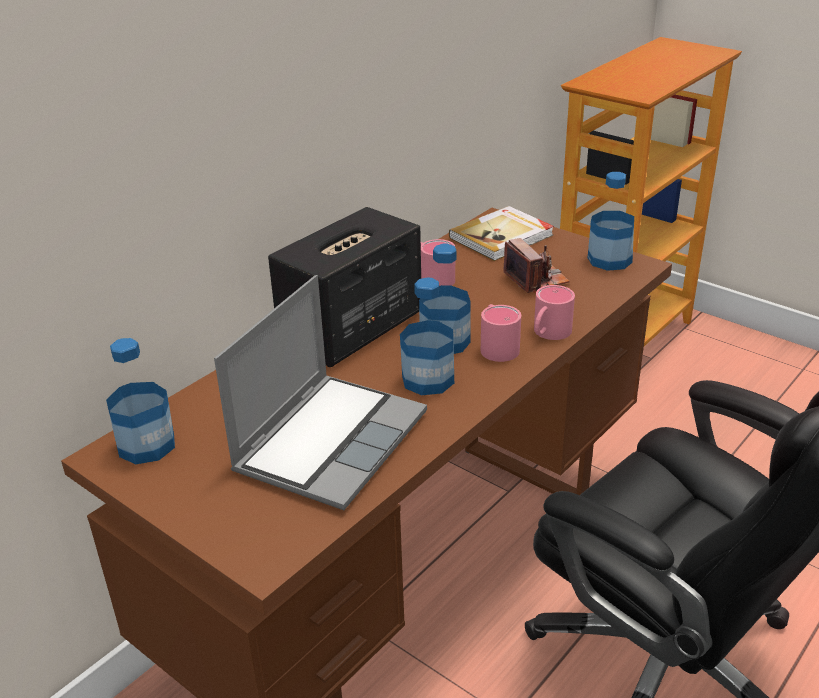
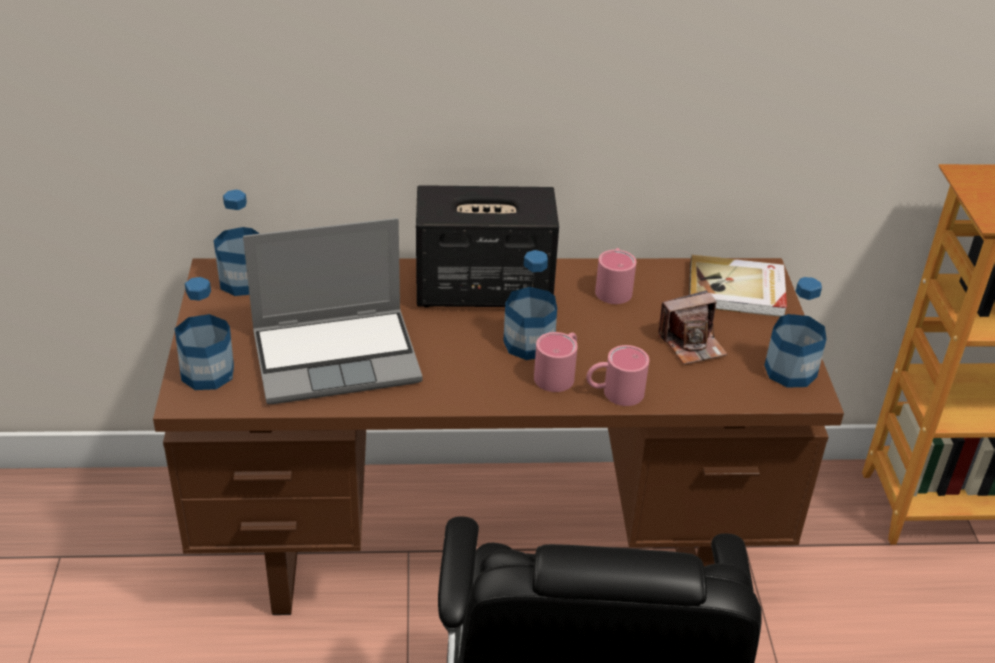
camera: 45 degrees right, 5 degrees up
(428, 379) = (466, 362): bottle -> bottle (207, 373)
(536, 279) = (692, 344): camera -> camera turned 45 degrees clockwise

